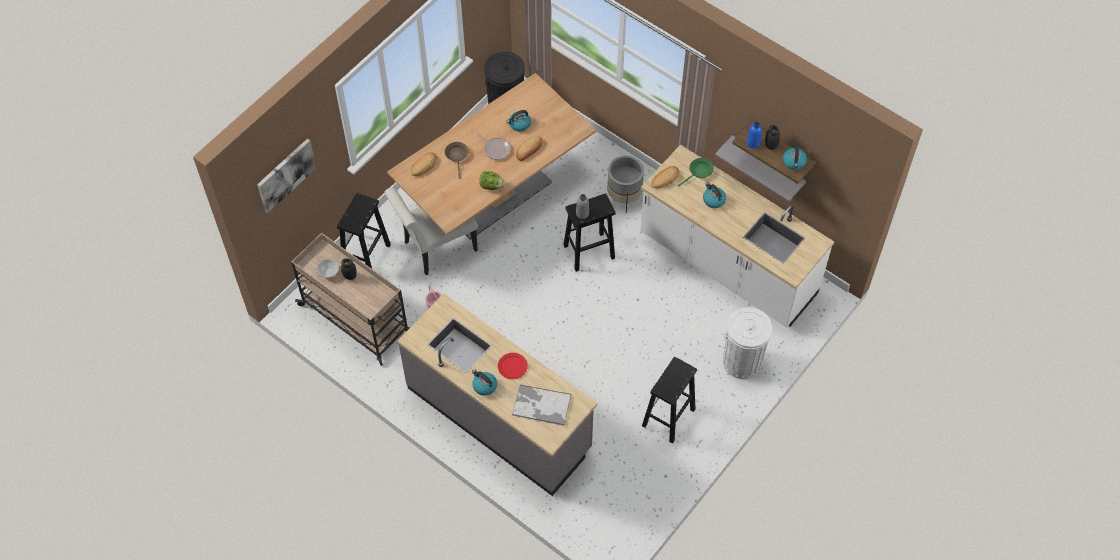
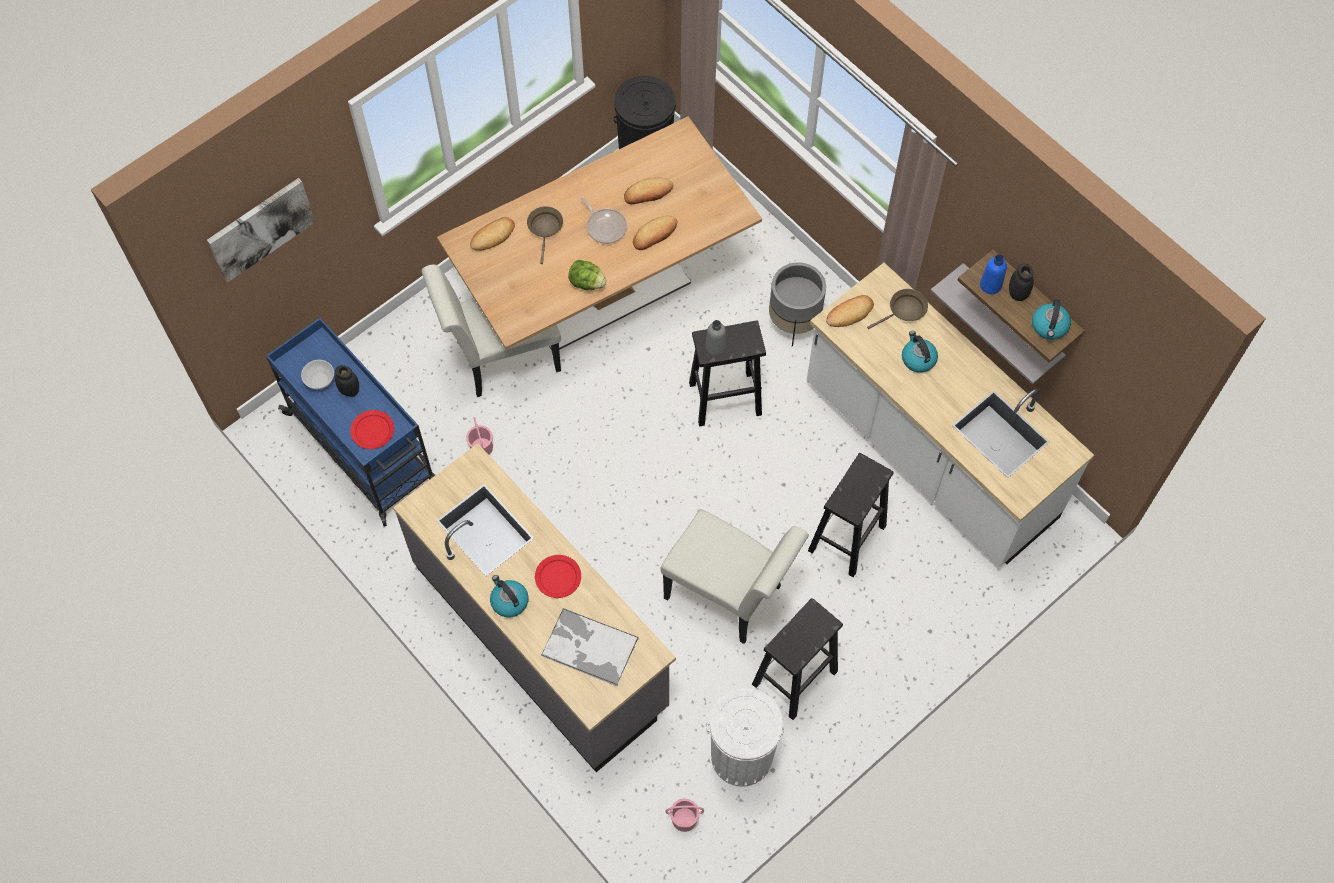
camera: 10 degrees right, 5 degrees up
(357, 319) = (364, 449): beige cart -> blue cart
(366, 256) = (396, 354): black stool -> black stool (846, 539)
(370, 298) = (373, 430): none -> red plate
(519, 124) = (648, 193): kettle -> bread
(615, 515) = (684, 819): none -> pink bucket
(616, 374) = (730, 596): none -> white chair
(699, 172) = (904, 311): green frying pan -> brown frying pan
(742, 361) = (923, 608): white trash can -> white trash can (741, 756)

